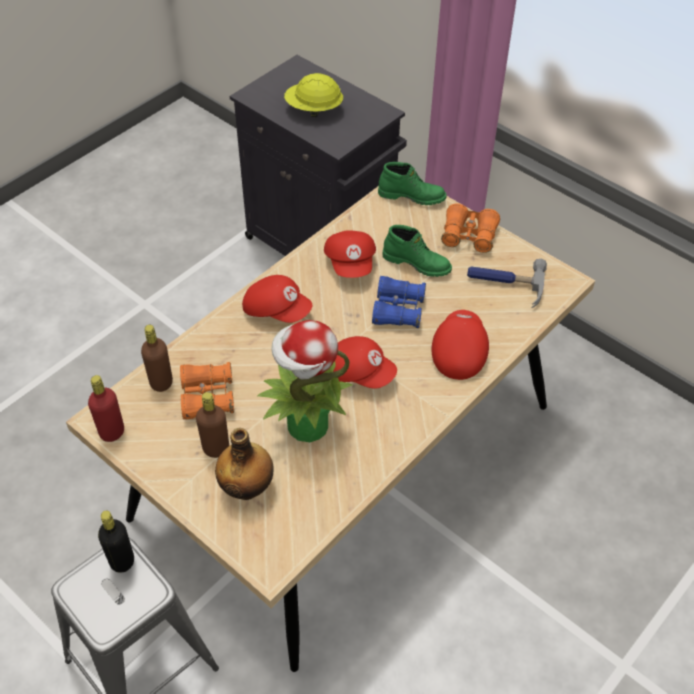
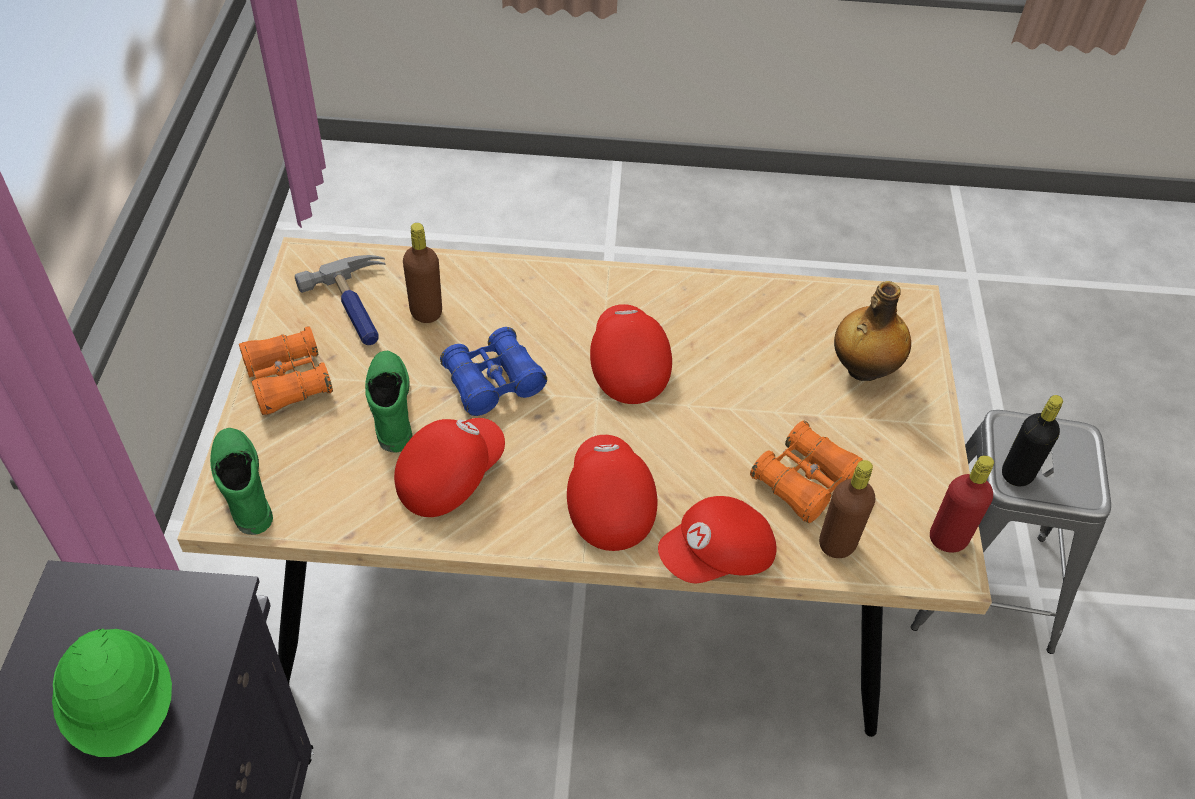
camera: 130 degrees left, 0 degrees up
(216, 448) = (854, 426): brown bottle -> brown bottle (426, 312)
(306, 426) = (742, 368): potted plant -> none
(314, 109) = (123, 708): yellow hard hat -> green hard hat
(458, 352) = (511, 298): red cap -> red cap (717, 557)

